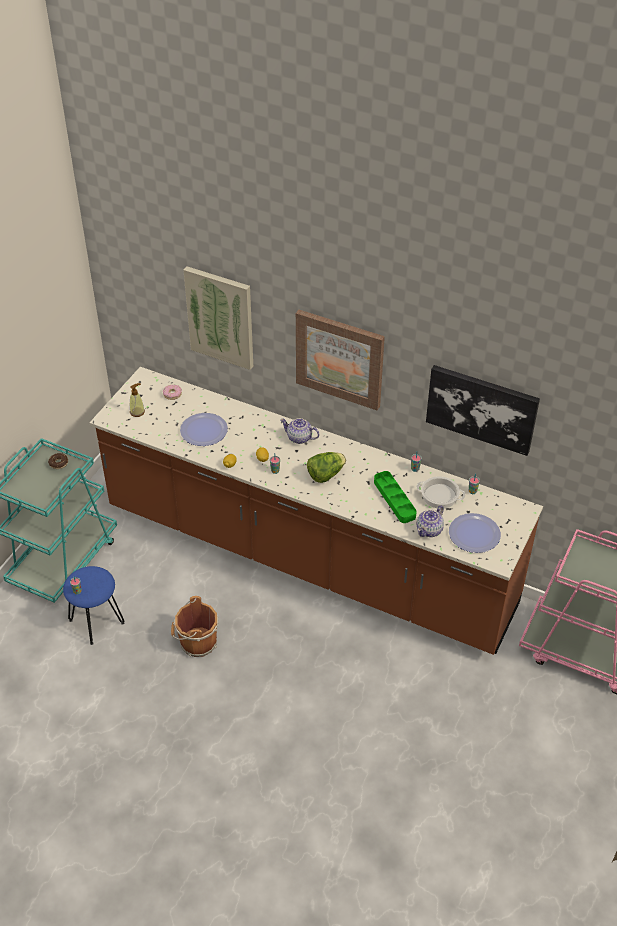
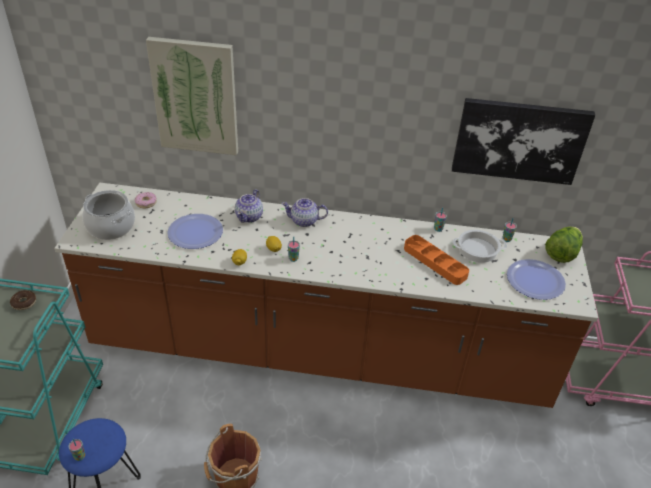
camera: 20 degrees left, 5 degrees down
(137, 412) = (110, 227): soap dispenser -> cooking pot
(325, 474) = (350, 252): lettuce -> lettuce (561, 253)
(340, 358) = (347, 116): picture -> none
(394, 499) = (435, 262): green tray -> orange tray
(429, 530) = (489, 286): teapot -> teapot (249, 216)

